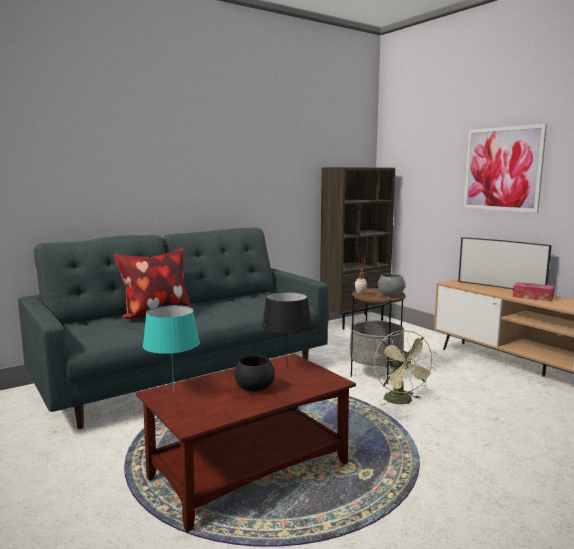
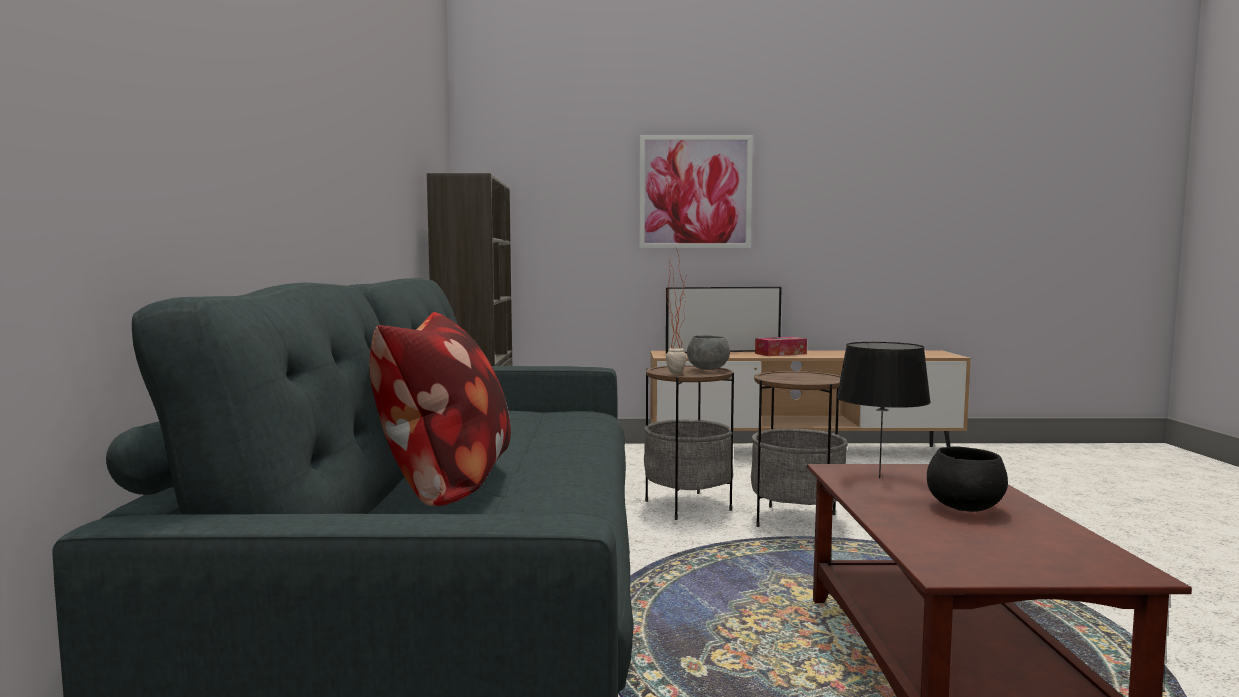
camera: 55 degrees left, 5 degrees down
(173, 391) = (943, 557): turquoise table lamp -> none
(402, 401) = (796, 520): beige fan -> side table

